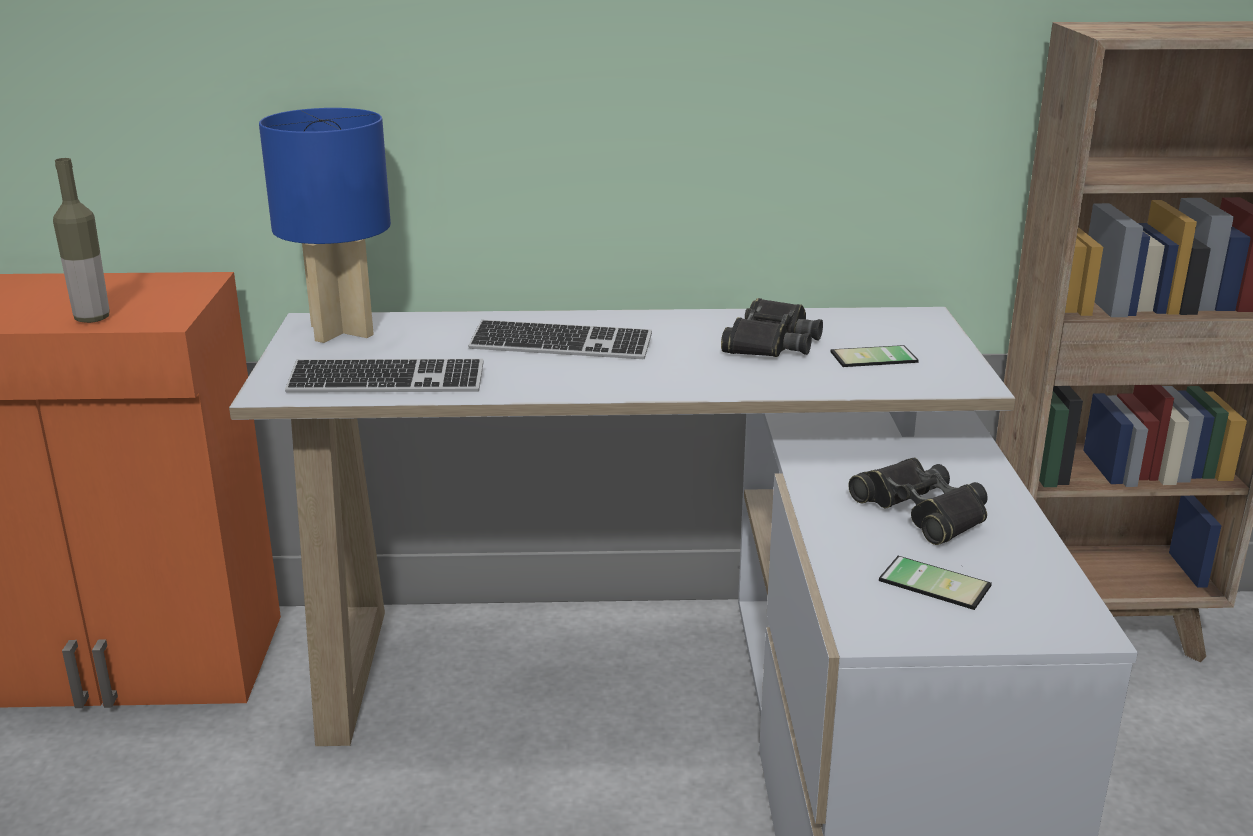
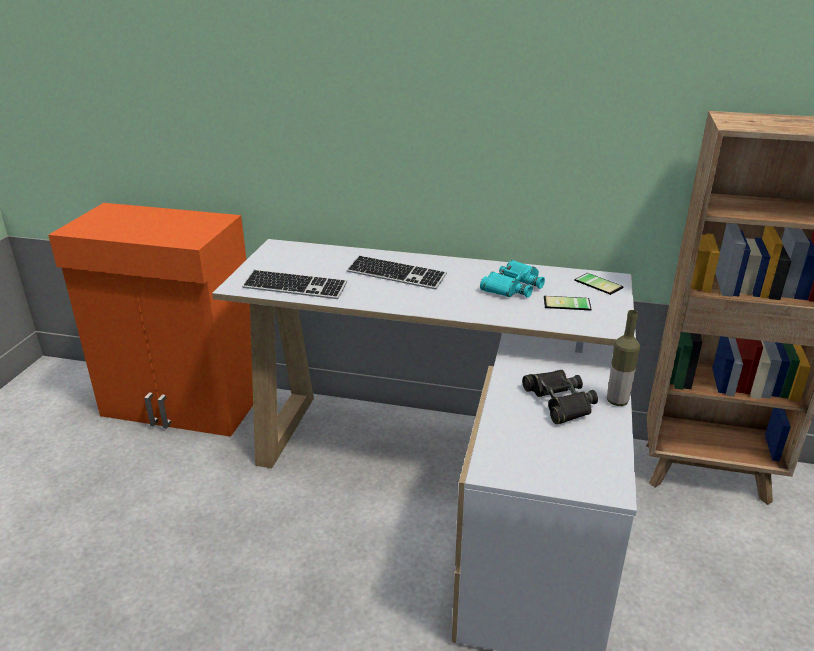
camera: 15 degrees right, 5 degrees up
(92, 319) = (160, 237): bottle -> bottle (617, 401)
(341, 331) = (288, 253): blue table lamp -> none
(771, 342) = (513, 286): black binoculars -> turquoise binoculars
(936, 580) = (543, 446): phone -> phone (600, 283)

